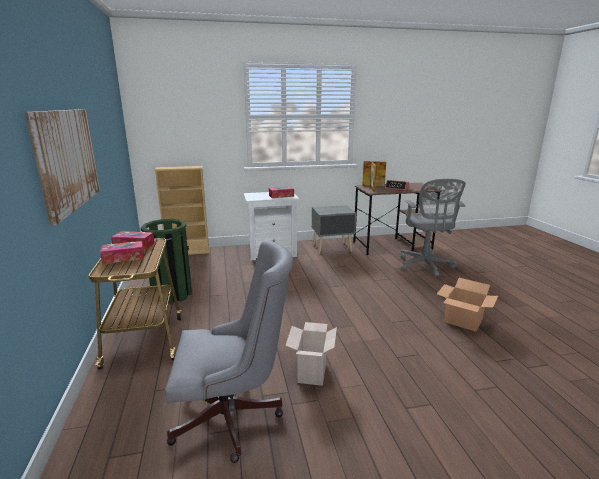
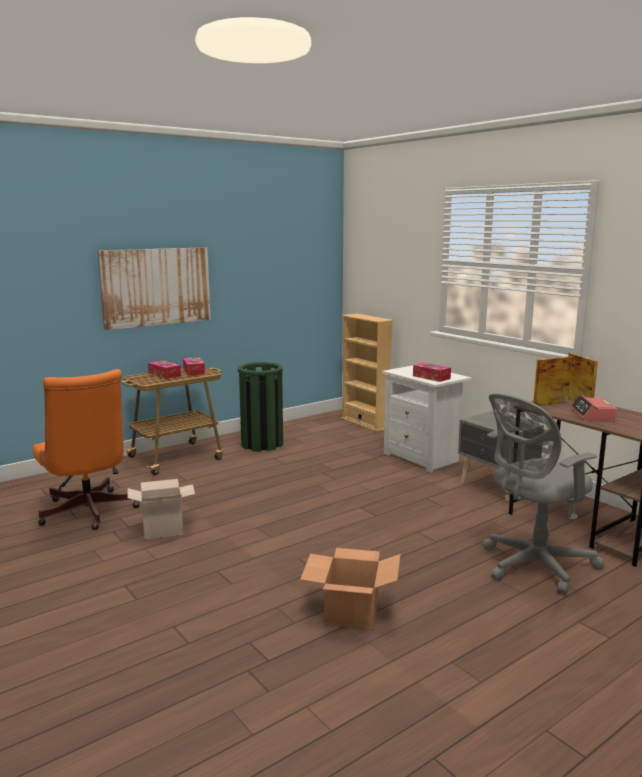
camera: 65 degrees right, 5 degrees down
(233, 417) = (88, 513): grey office chair -> orange office chair

